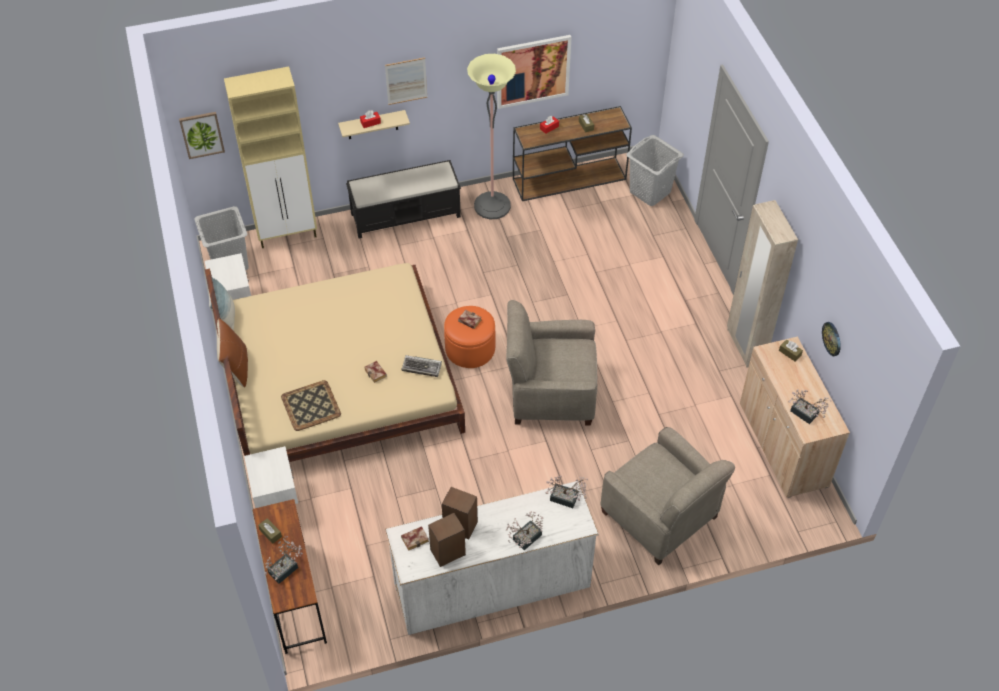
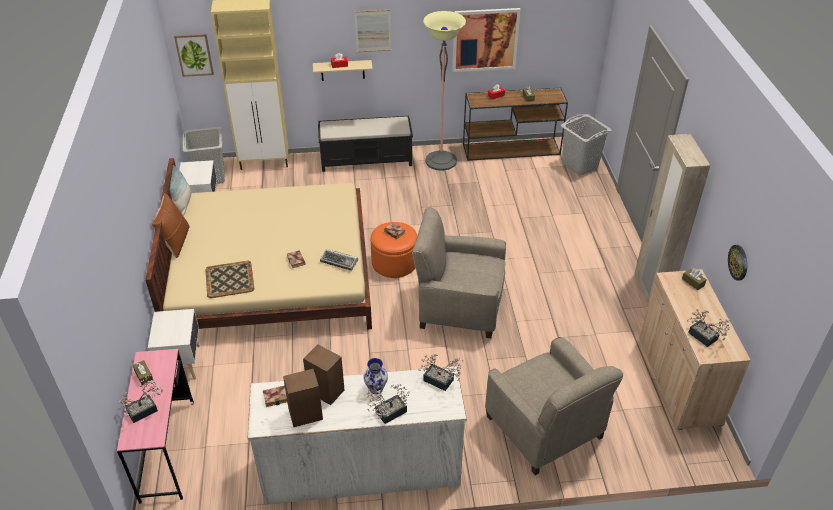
camera: 10 degrees right, 10 degrees down
(295, 596) = (167, 450): brown desk -> pink desk
(507, 515) = (376, 388): none -> vase

